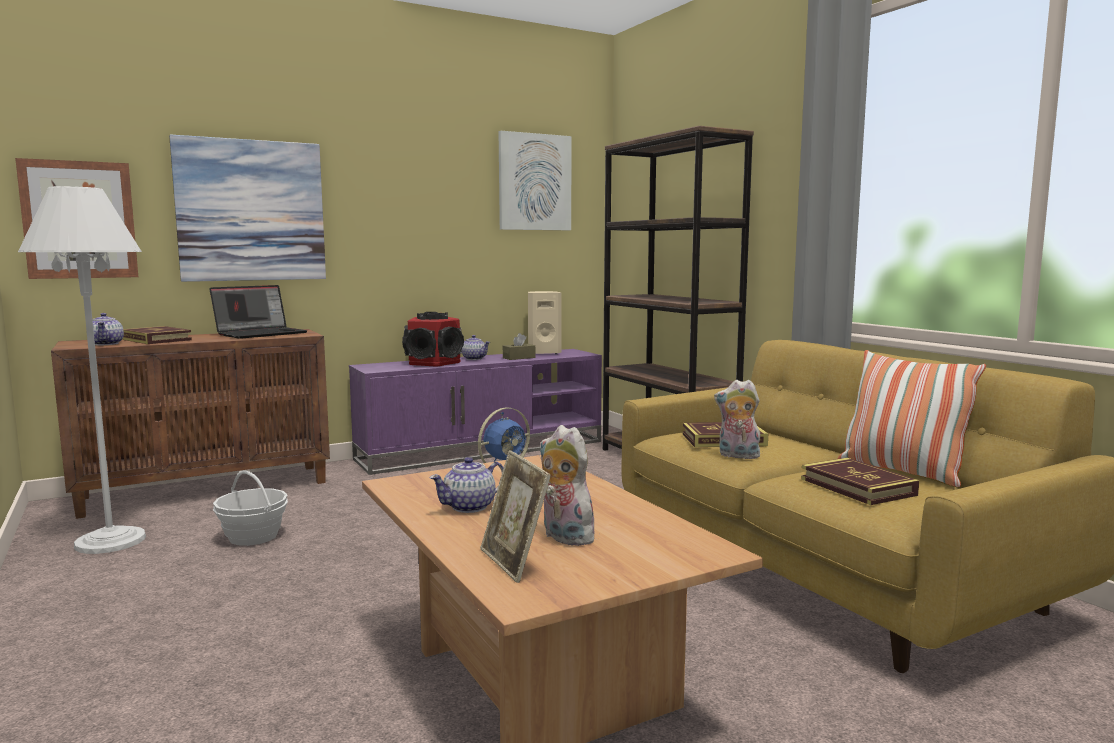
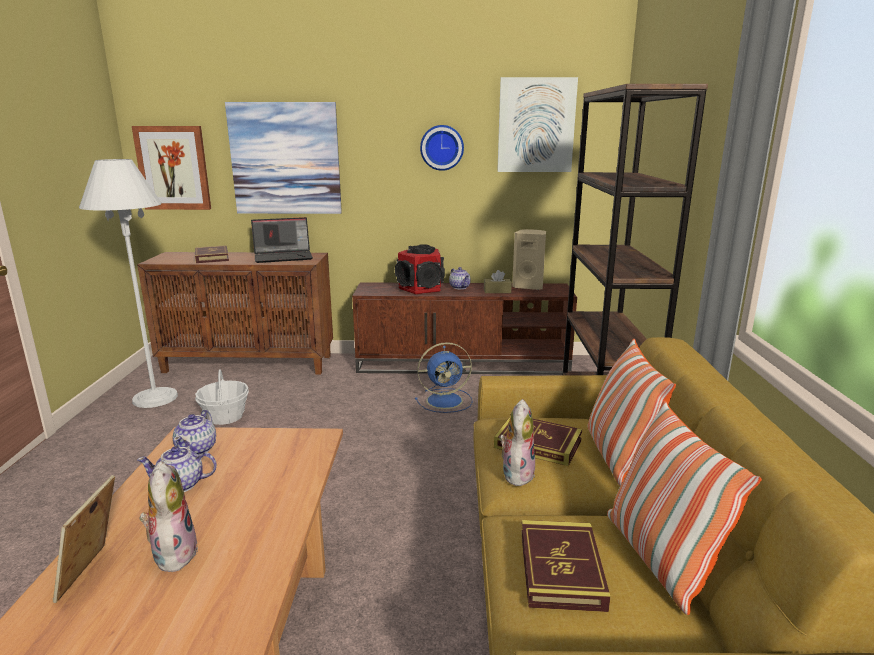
camera: 30 degrees right, 10 degrees up
(107, 344) = (177, 259): teapot -> teapot (197, 449)
(441, 202) = (442, 147): none -> wall clock
(483, 449) = (463, 363): purple tv stand -> brown tv stand
(737, 456) = (516, 473): plush toy -> plush toy turned 60 degrees clockwise
(789, 437) = (617, 456): none -> pillow

